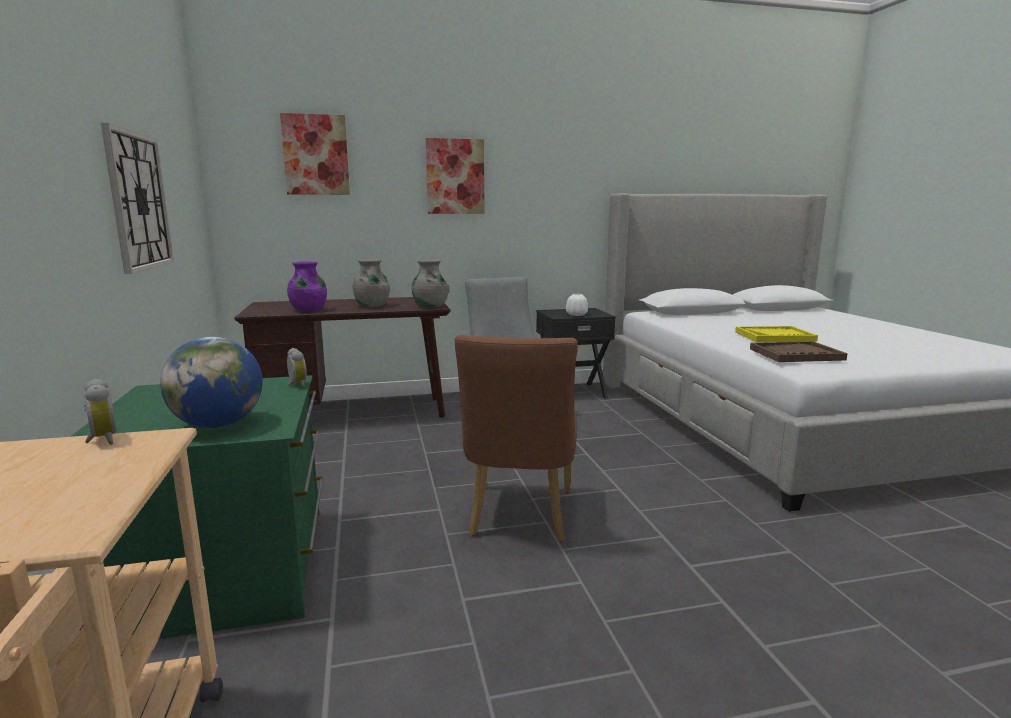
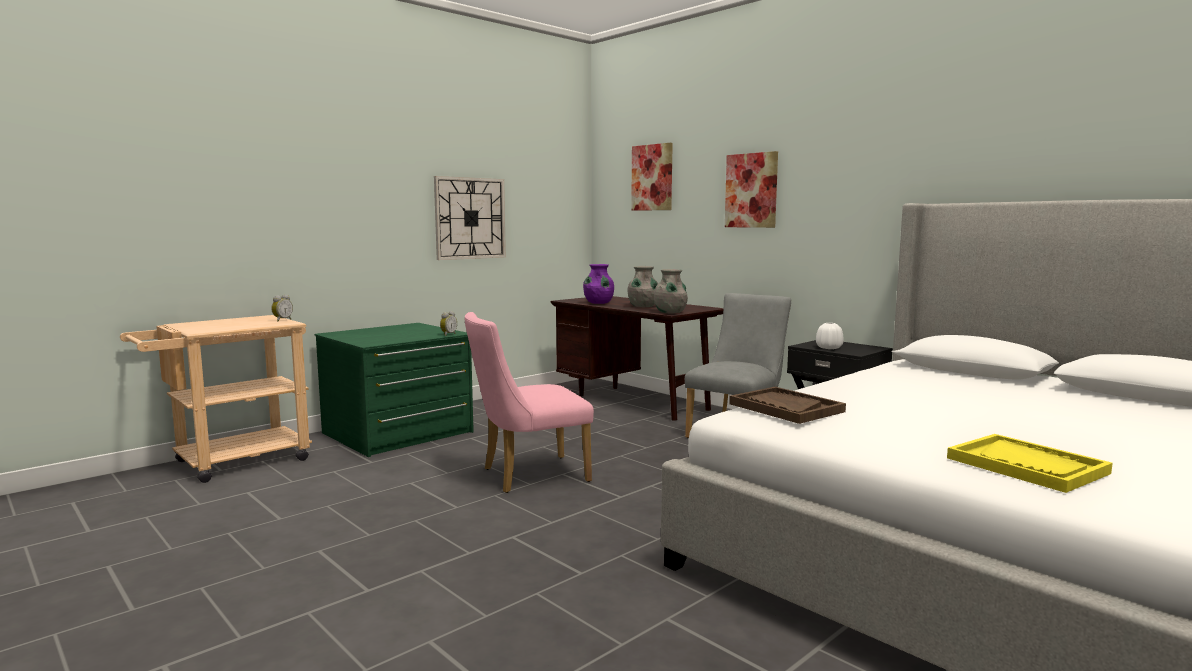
camera: 60 degrees right, 5 degrees down
(218, 425) = (369, 338): globe -> none
(519, 517) = (527, 476): brown chair -> pink chair
(774, 336) = (882, 399): yellow tray -> yellow tray (1027, 466)

